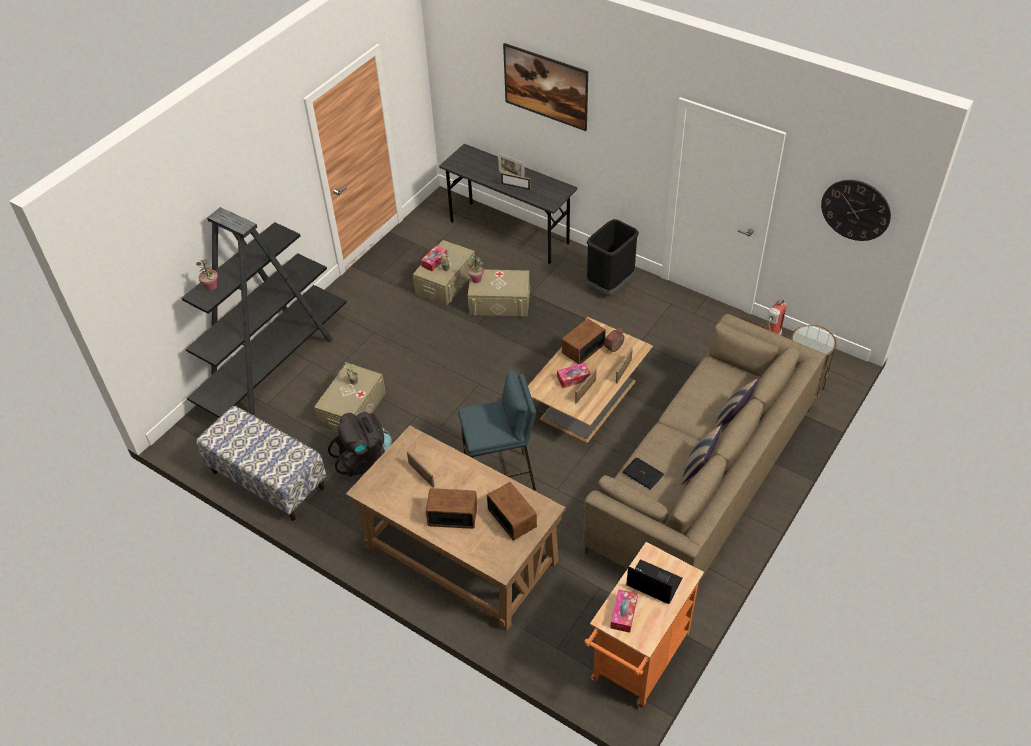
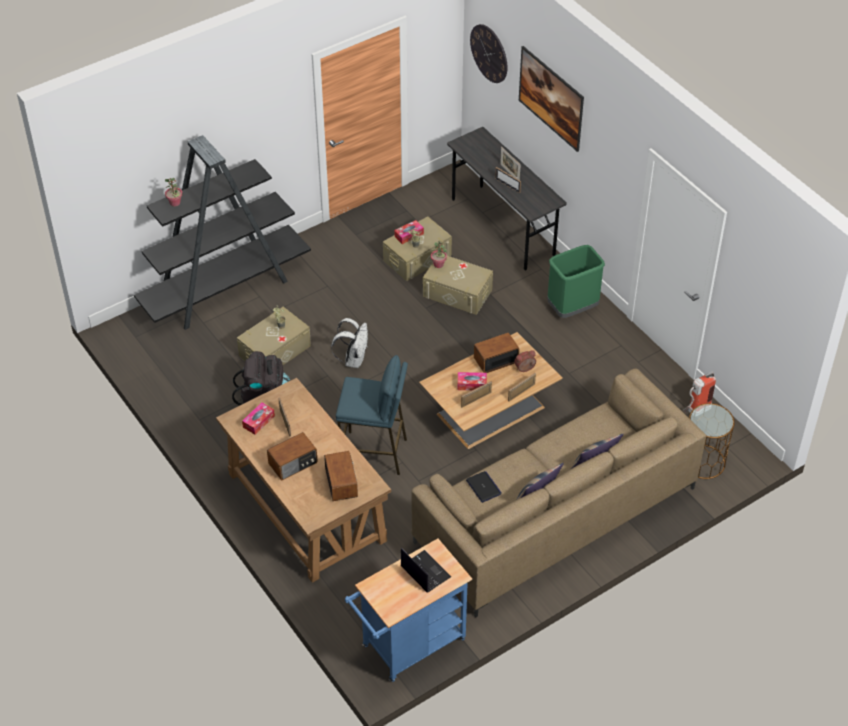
camera: 20 degrees right, 0 degrees up
(267, 480) = (174, 390): bench -> none
(434, 393) = (353, 359): none -> white backpack
(452, 515) = (293, 464): radio -> radio turned 120 degrees clockwise
(610, 285) = (572, 309): black trash can -> green trash can
(623, 614) = (386, 587): tissue box -> tissue box (258, 421)
(637, 663) = (408, 646): orange cart -> blue cart
(855, 210) = (775, 305): wall clock -> wall clock (489, 53)

